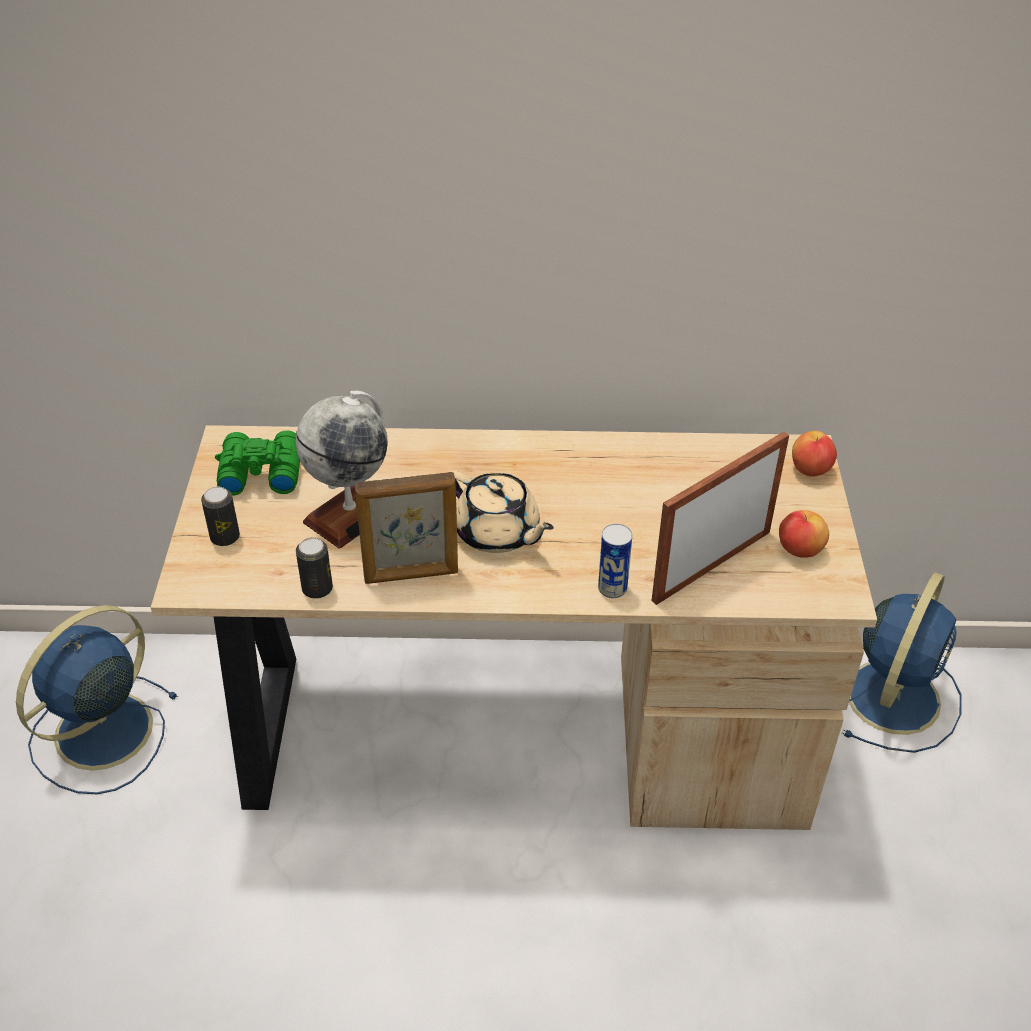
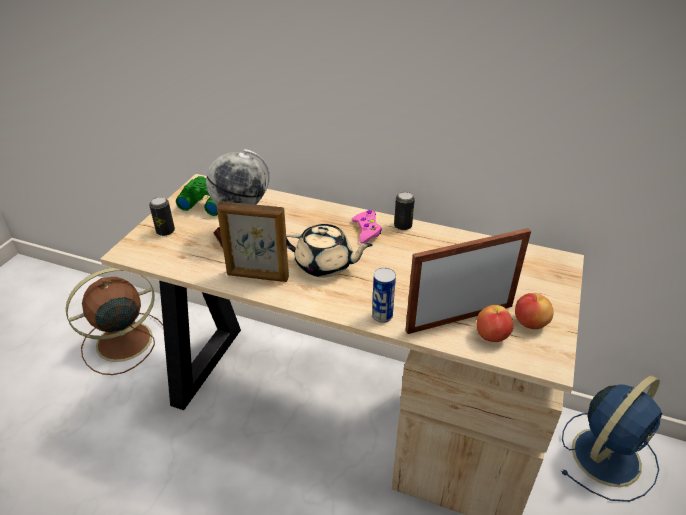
camera: 20 degrees right, 5 degrees down
(100, 734) = (121, 342): blue fan -> brown fan
(317, 589) = (197, 271): can -> can (403, 226)
(498, 533) = (325, 265): beige teapot -> beige teapot turned 45 degrees counterclockwise
(528, 465) = (366, 230): none -> pink game controller
(810, 470) = (559, 273): apple -> apple (491, 336)

